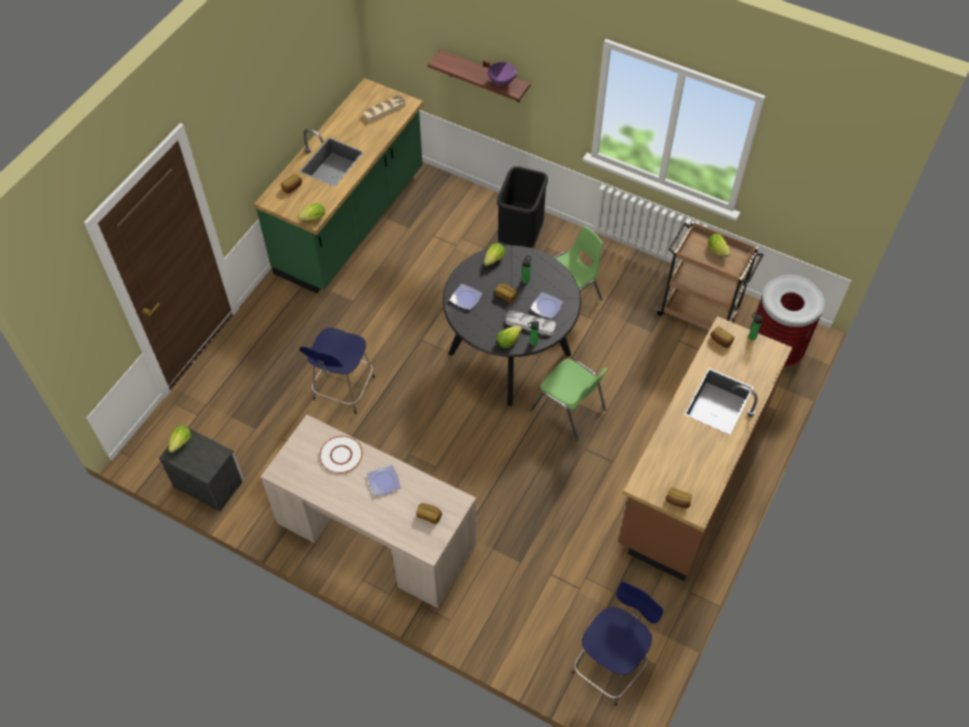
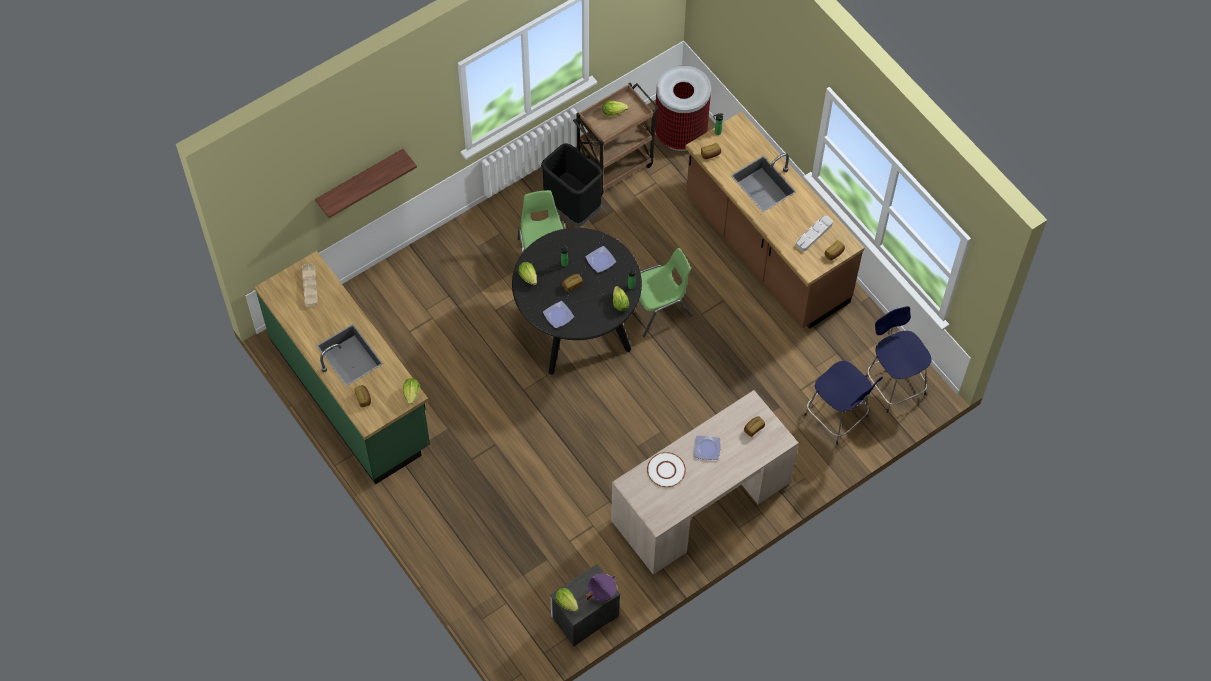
camera: 65 degrees left, 5 degrees up
(343, 390) = (544, 473): blue stool -> blue stool (837, 417)
(501, 81) = (387, 169): purple cooking pot -> purple cooking pot (601, 592)
(520, 239) = (455, 262): black trash can -> black trash can (572, 209)
(530, 324) = (612, 280): grey tray -> grey tray (814, 234)

